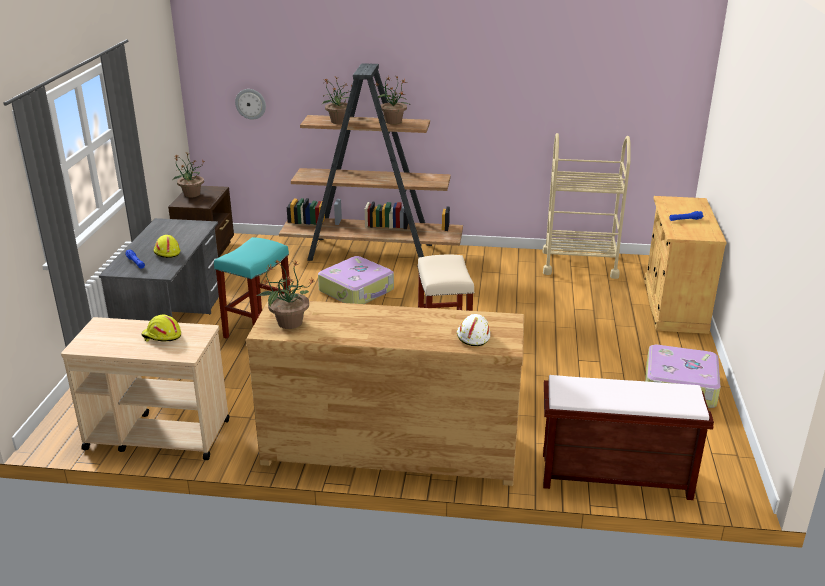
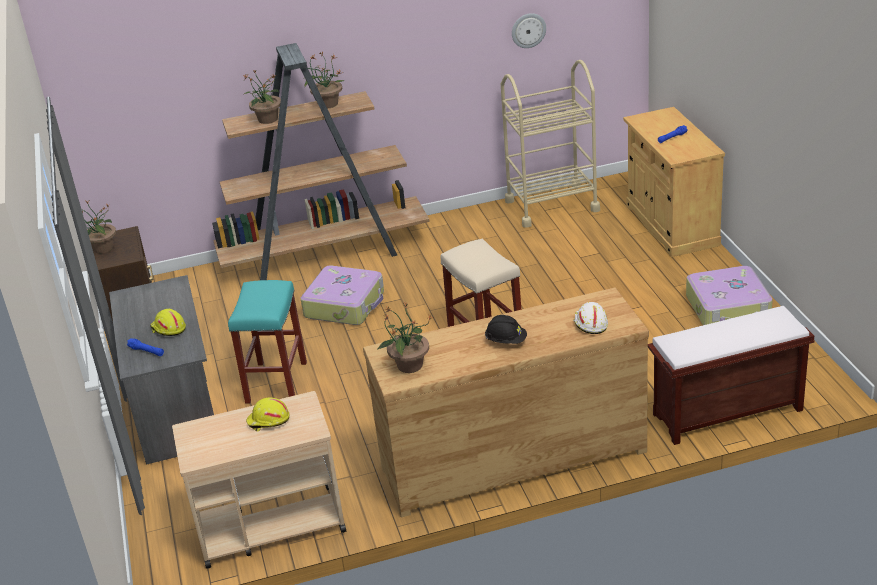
camera: 20 degrees left, 5 degrees up
(250, 103) = (144, 121): wall clock -> wall clock (528, 30)
(387, 328) = (506, 341): none -> black hard hat

